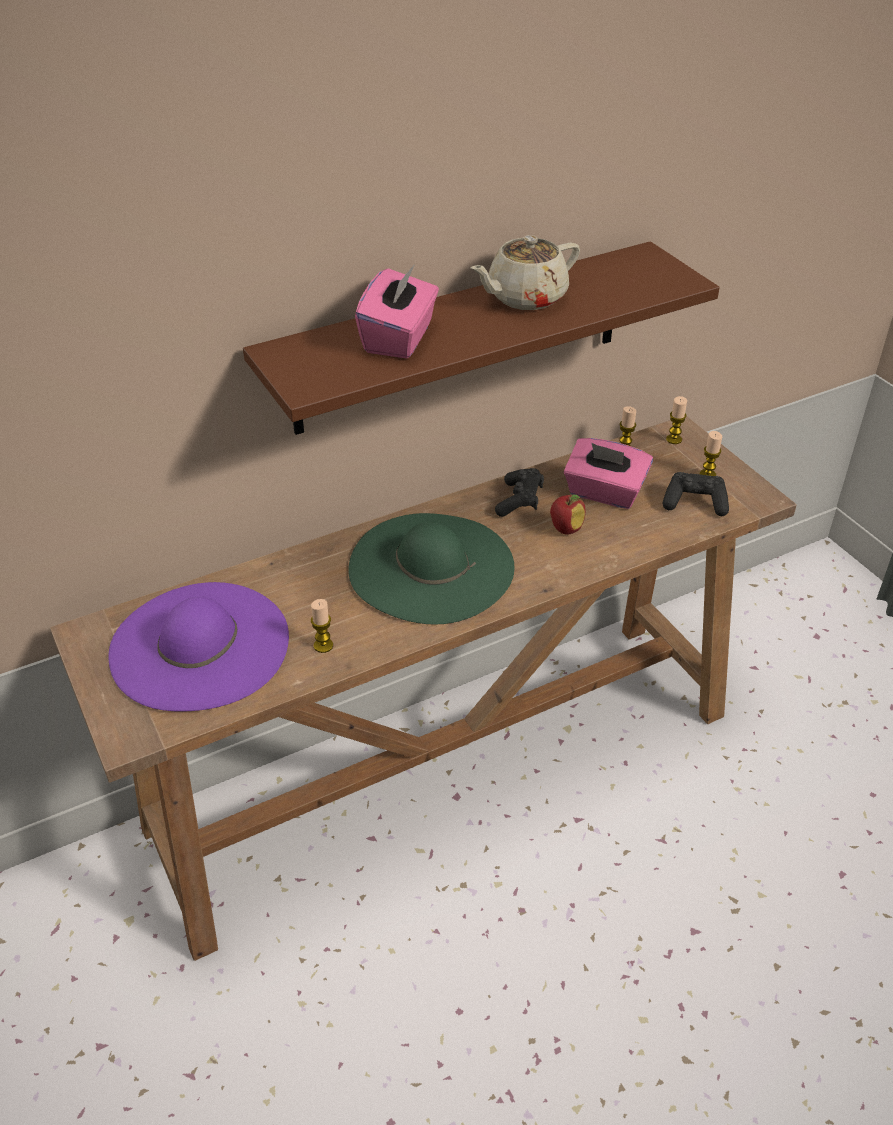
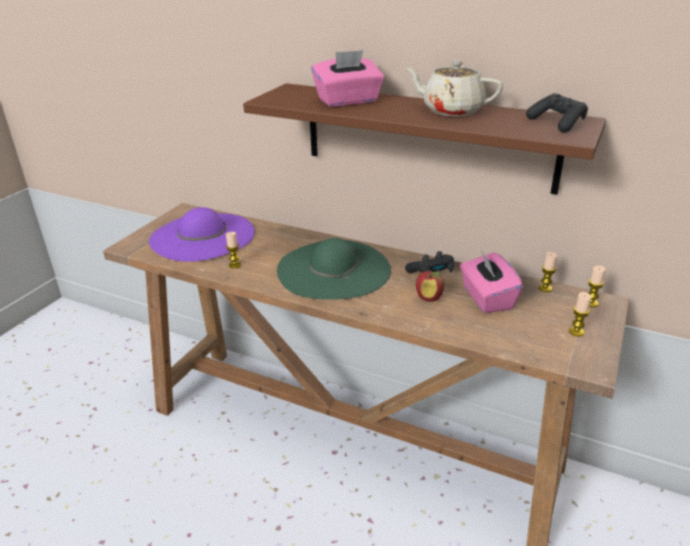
camera: 55 degrees right, 10 degrees down
(694, 503) = (535, 338): black game controller -> black game controller (557, 123)

